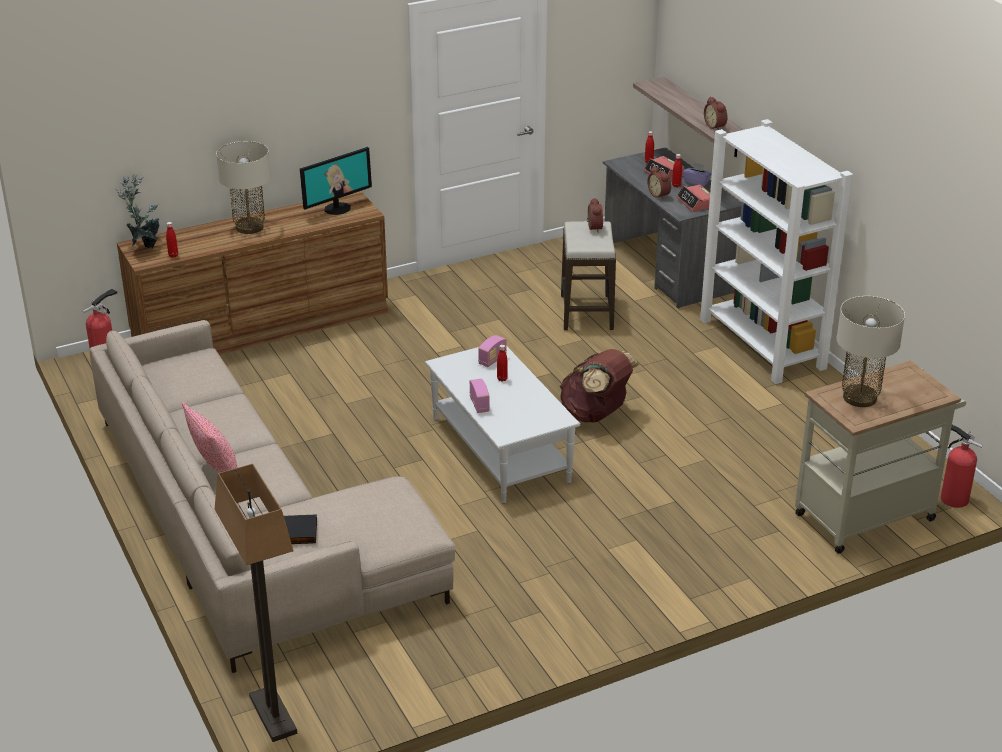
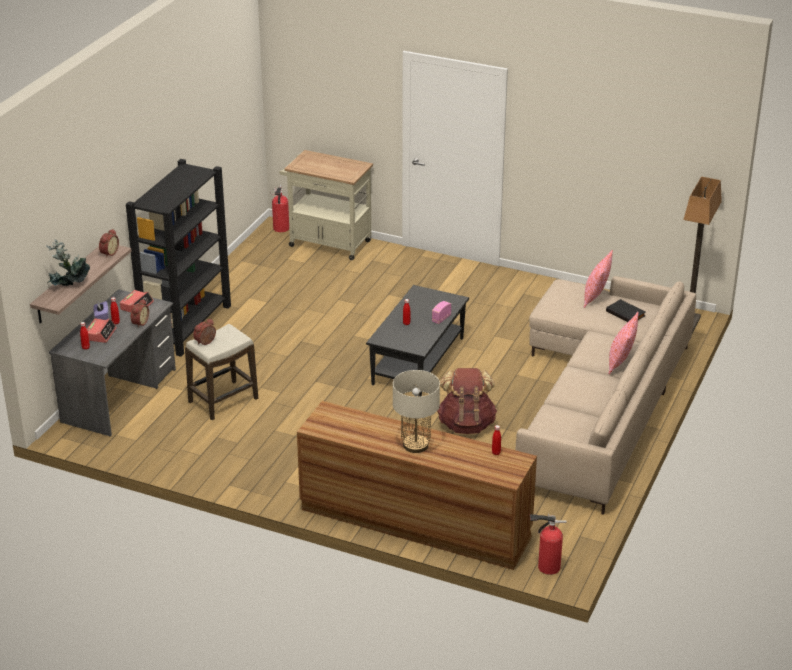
camera: 130 degrees left, 0 degrees up
(144, 246) = (503, 473): potted plant -> potted plant (69, 288)
(337, 208) = (338, 425): monitor -> none
(356, 534) = (595, 297): none -> pink pillow
(492, 360) = (391, 335): radio -> none
(499, 449) = (418, 361): white coffee table -> black coffee table
(595, 414) = (341, 347): brown backpack -> brown backpack (466, 424)
(762, 344) = (186, 325): white bookcase -> black bookcase
(859, 398) = (340, 169): table lamp -> none

